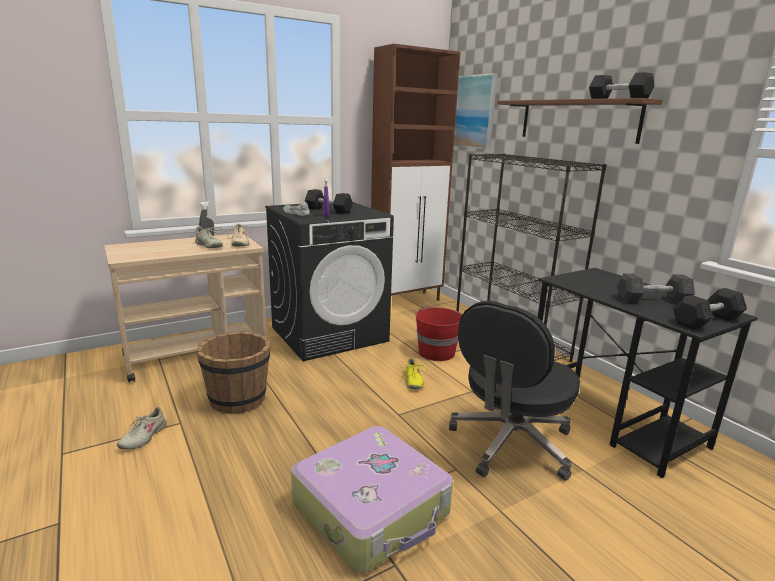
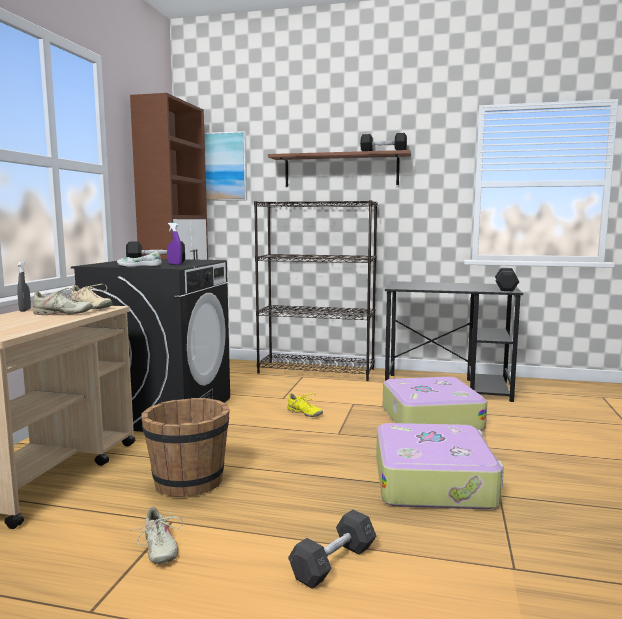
camera: 45 degrees left, 10 degrees down
(437, 352) = (281, 392): red bucket -> none
(510, 444) = (430, 418): black office chair -> suitcase
(652, 300) = (463, 286): grey dumbbell -> grey dumbbell (333, 563)

